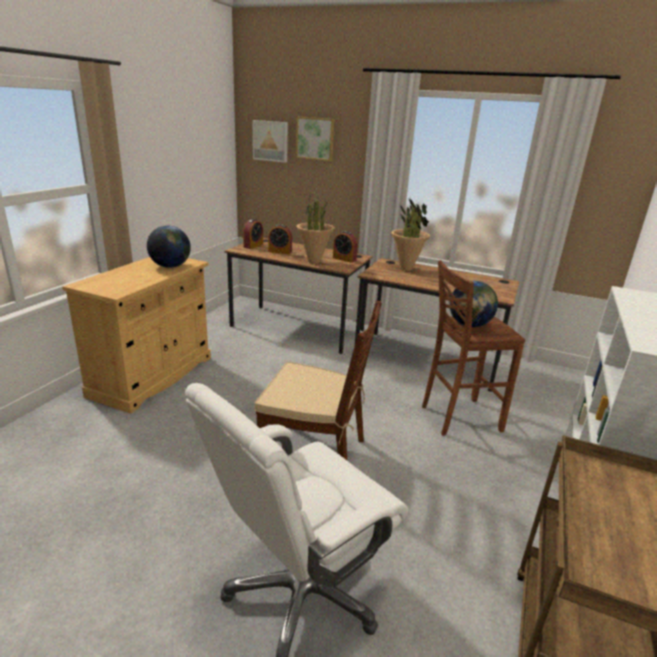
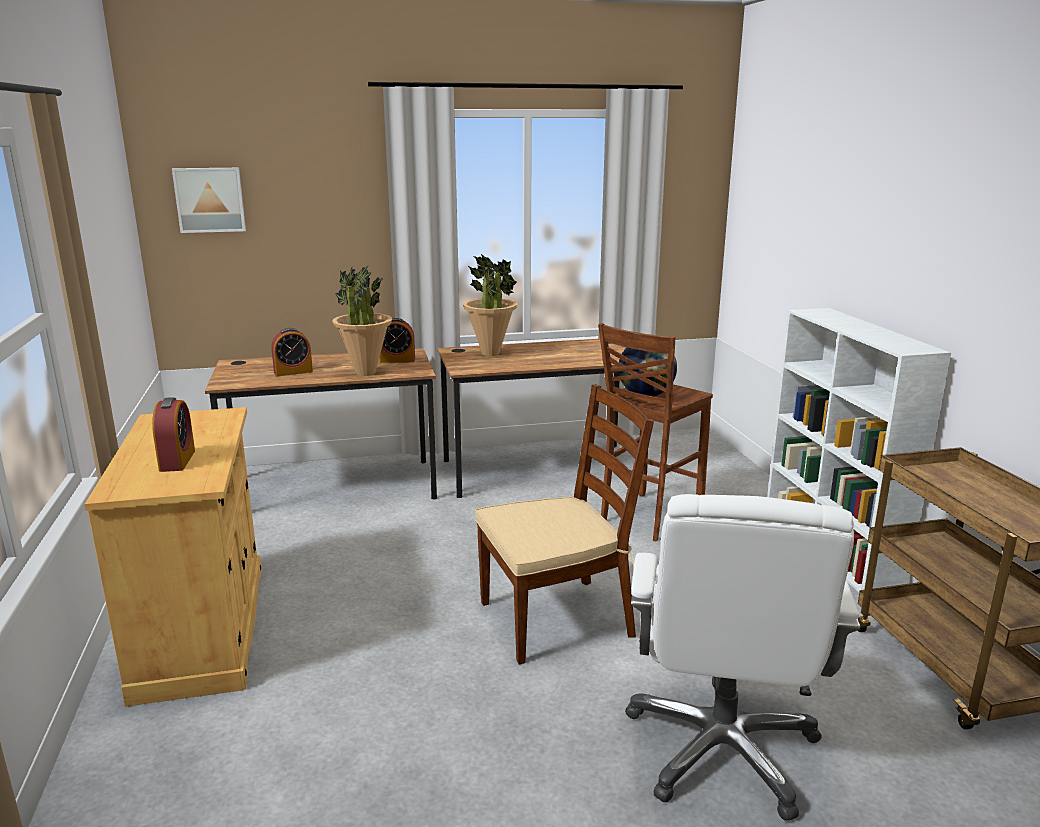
camera: 35 degrees left, 5 degrees down
(170, 266) = (203, 427): globe -> none
(253, 246) = (237, 373): alarm clock -> alarm clock (177, 460)
(315, 138) = (293, 188): picture -> none

